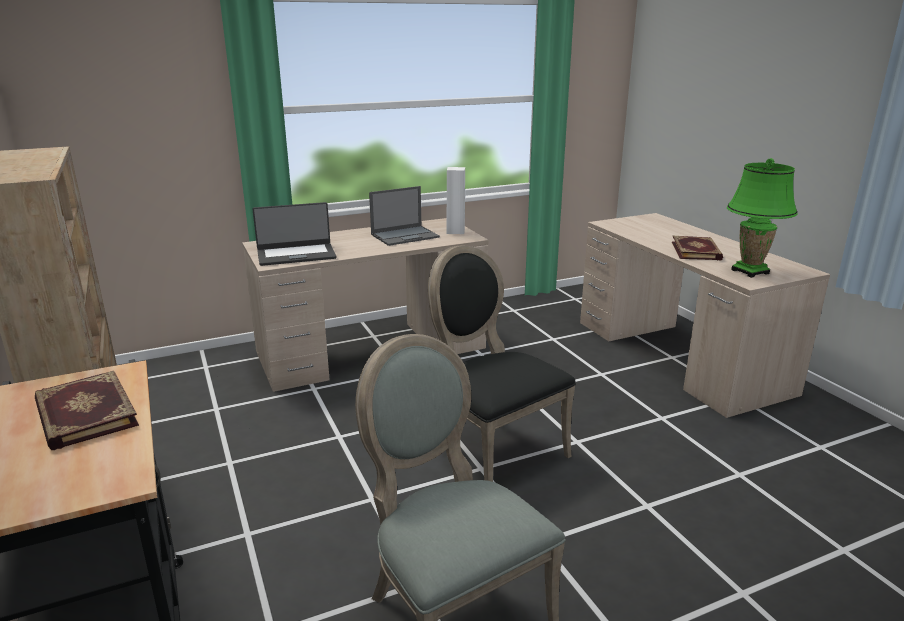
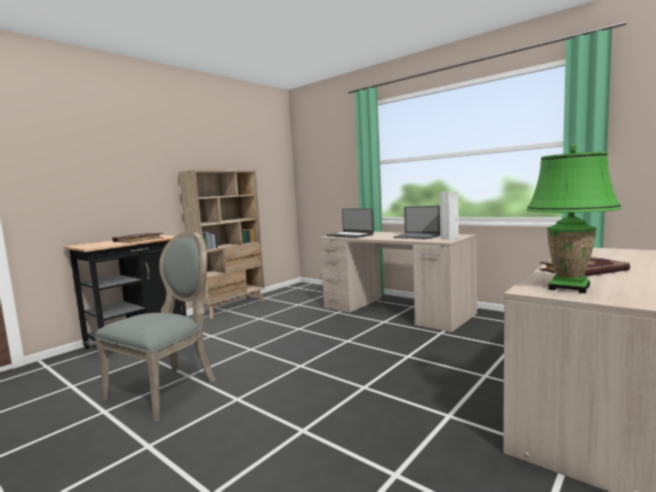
camera: 65 degrees right, 15 degrees down
(493, 449) = (324, 364): black chair -> none

